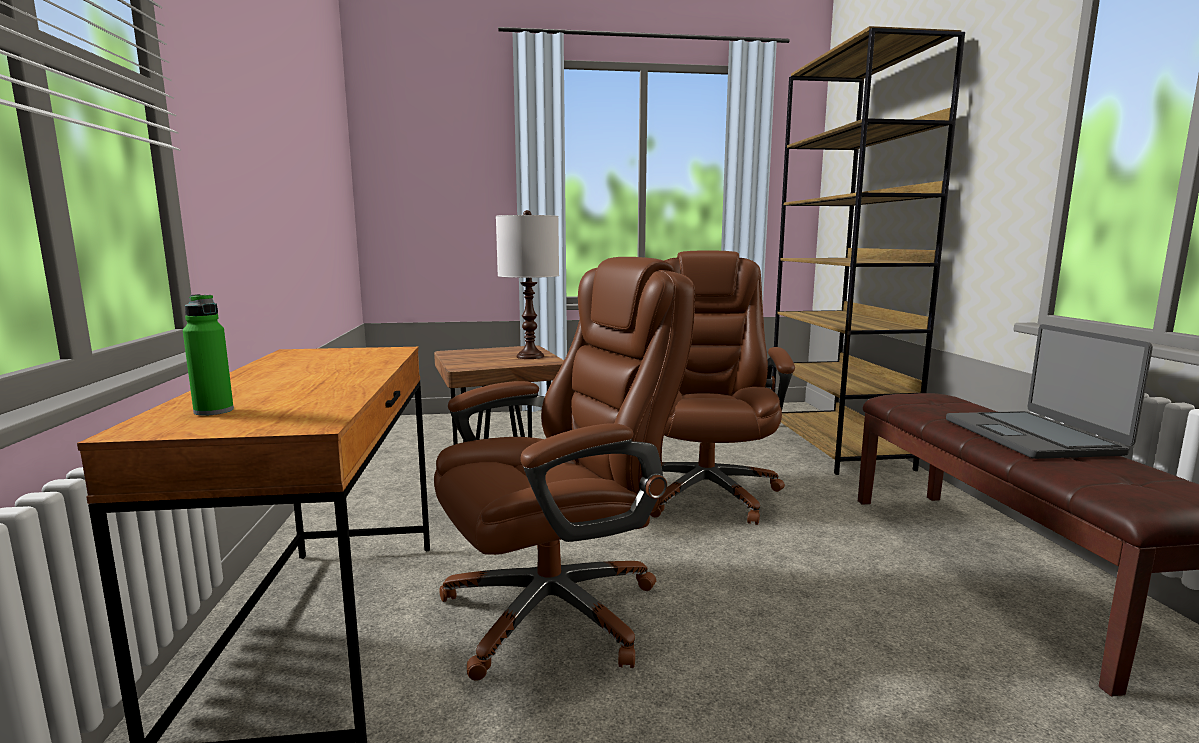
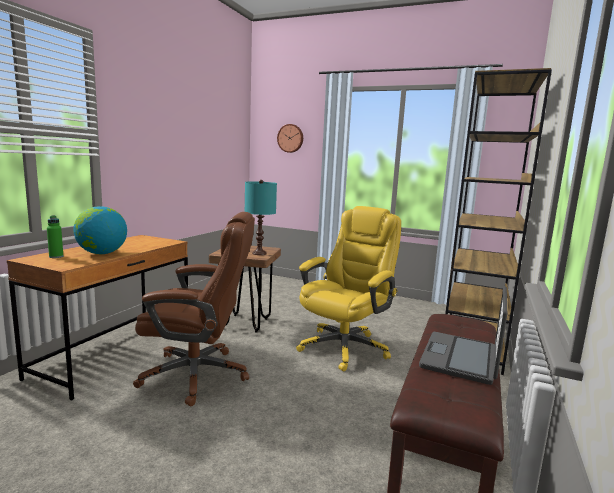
camera: 30 degrees right, 0 degrees up
(313, 387) = (102, 253): none -> globe
(443, 152) = (290, 138): none -> wall clock
(530, 356) = (259, 253): white table lamp -> turquoise table lamp
(705, 491) = (345, 347): brown office chair -> yellow office chair

